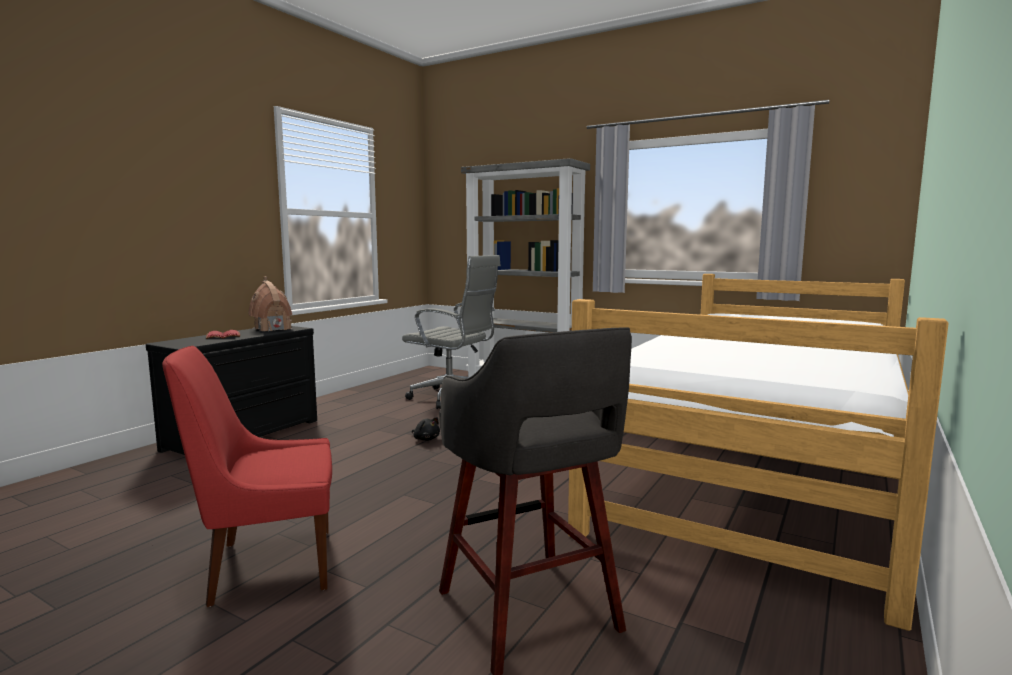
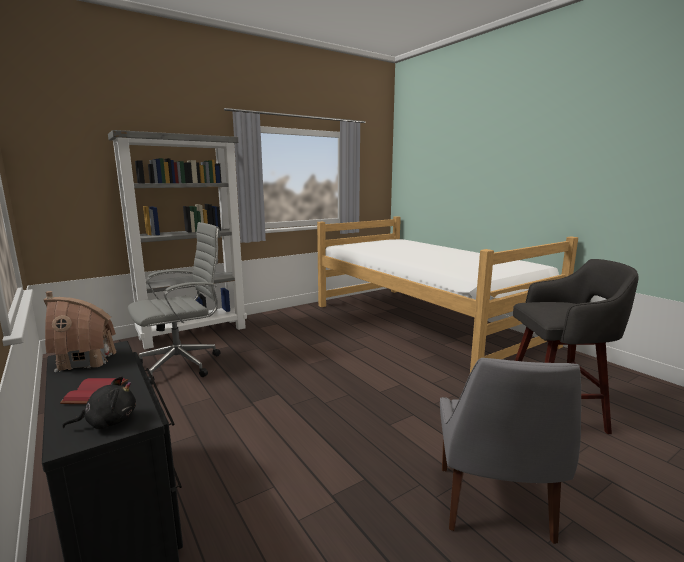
camera: 65 degrees left, 5 degrees up
(267, 566) = (494, 506): red chair -> grey chair
(426, 439) = (278, 395): black plush toy -> black plush toy (108, 421)

